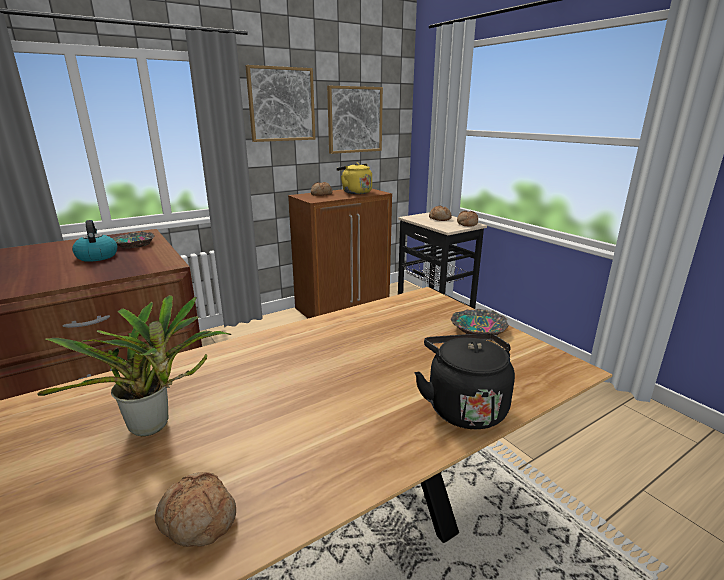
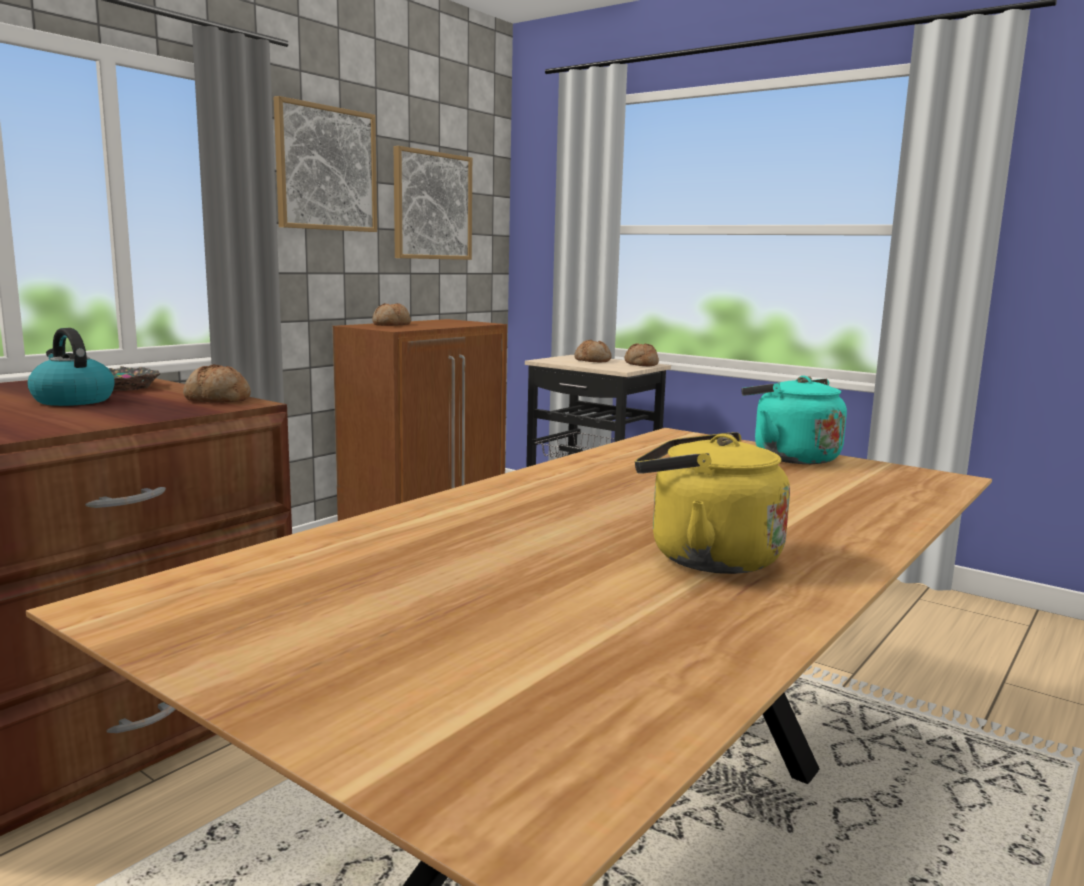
camera: 20 degrees left, 10 degrees down
(155, 426) = (480, 569): potted plant -> none
(197, 520) = (685, 627): bread -> bread (217, 400)
(355, 192) = (445, 323): yellow kettle -> yellow kettle (705, 557)
(464, 406) = (868, 514): black kettle -> none
(478, 329) = (790, 457): bowl -> turquoise kettle

